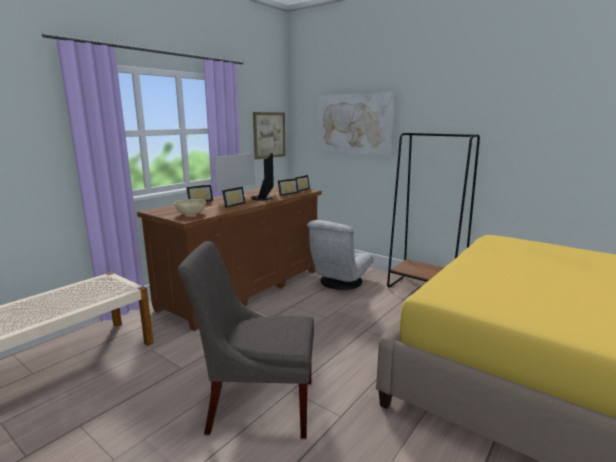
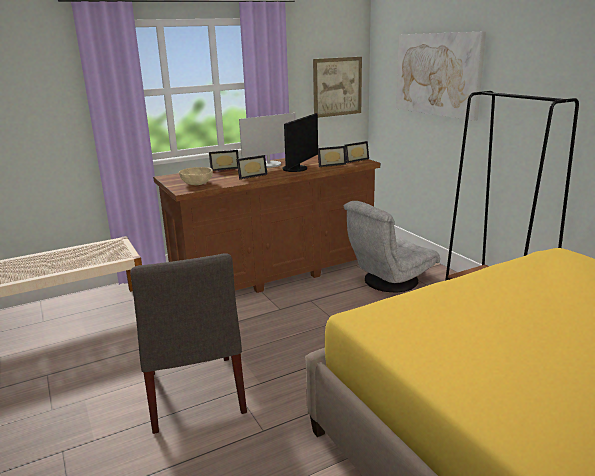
camera: 25 degrees right, 5 degrees up
(256, 404) = (194, 395): grey chair -> grey chair turned 135 degrees counterclockwise

